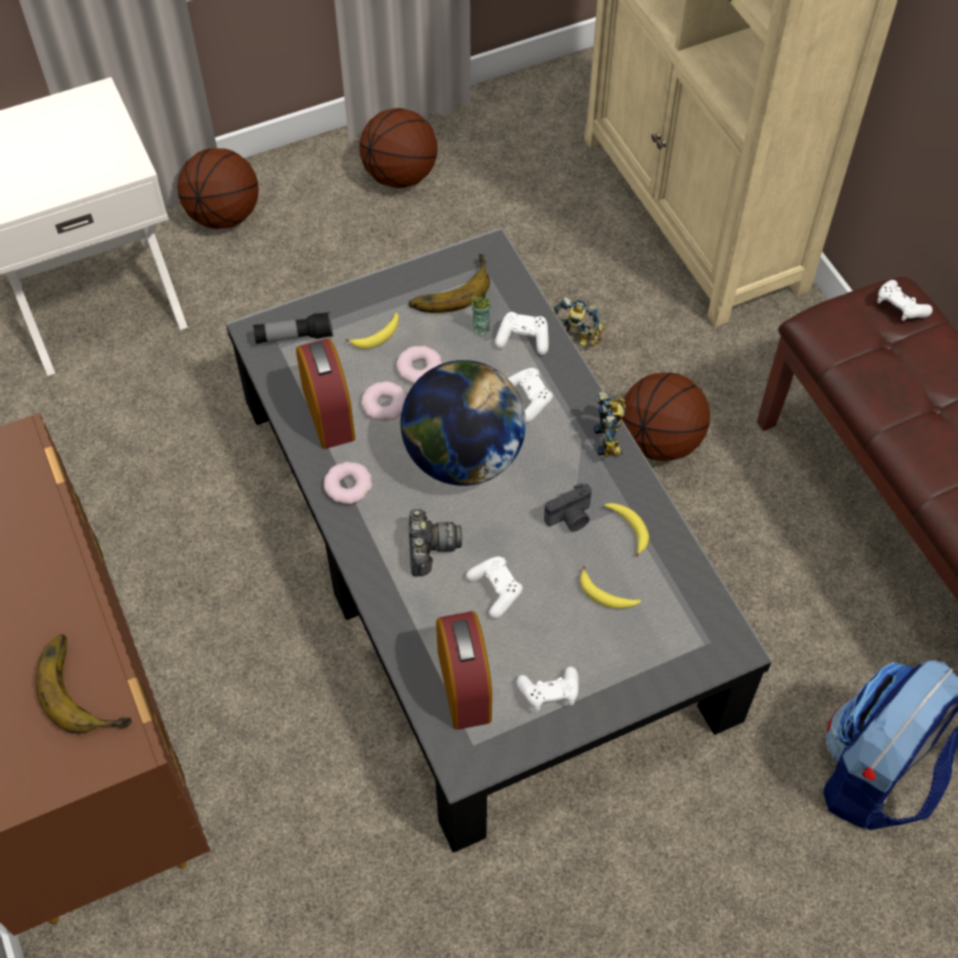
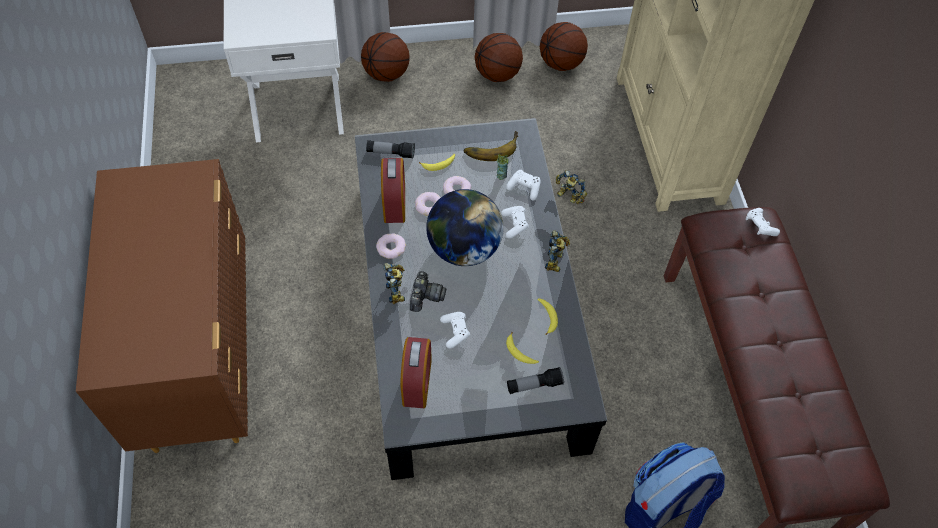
camera: 15 degrees right, 0 degrees up
(87, 685) = (189, 319): banana -> none
(382, 551) = (397, 291): none -> toy robot
(549, 693) = (465, 401): white game controller -> none
(570, 518) = (514, 301): camera -> none
(645, 639) = (534, 385): none -> flashlight
(660, 440) = (599, 271): basketball -> basketball (561, 63)

